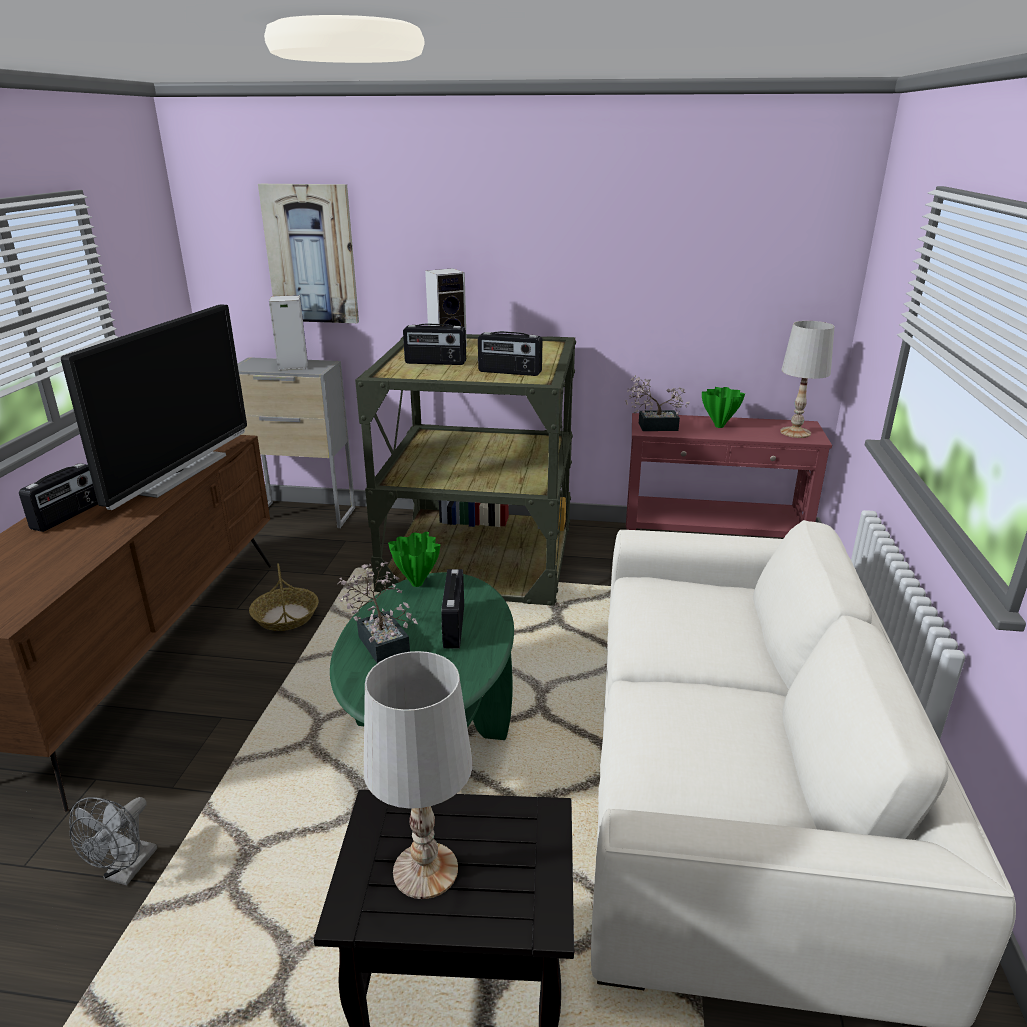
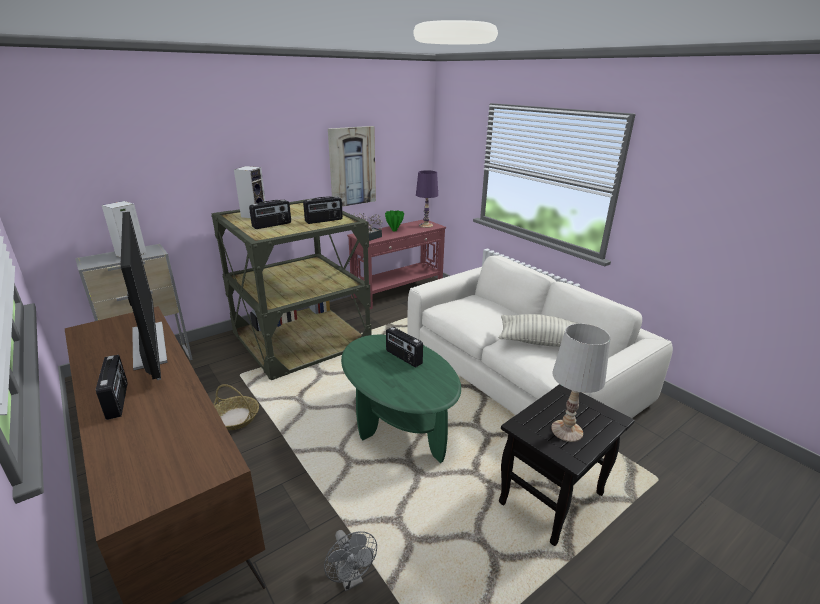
camera: 45 degrees left, 0 degrees up
(311, 254) = (123, 169): picture -> picture (352, 166)
(381, 640) = (383, 378): potted plant -> none
(416, 584) = (354, 349): green vase -> none
(714, 723) = (540, 342): none -> pillow
(795, 432) = (426, 225): white table lamp -> purple table lamp

